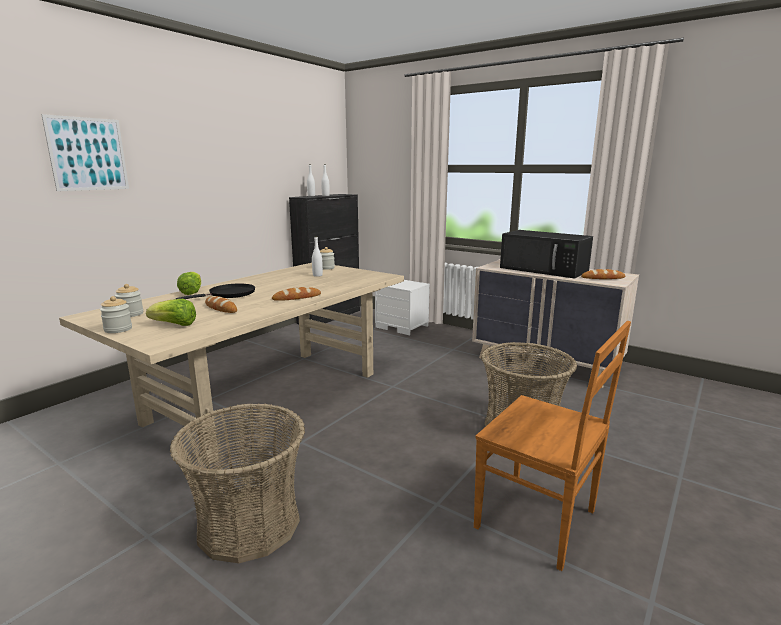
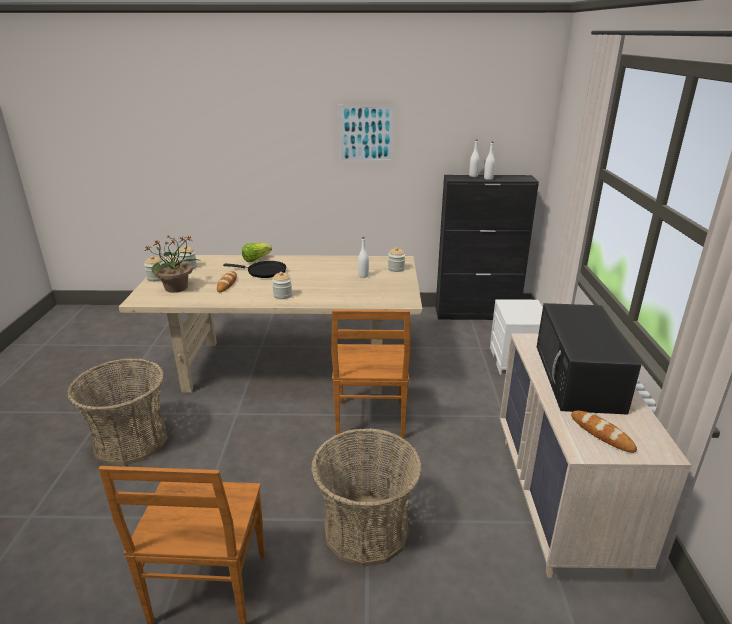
camera: 55 degrees right, 10 degrees up
(88, 154) = (240, 130): picture -> picture (366, 133)
(175, 325) = (177, 288): lettuce -> potted plant
(297, 297) = (282, 295): bread -> jar
(400, 388) = (370, 421): none -> brown chair

